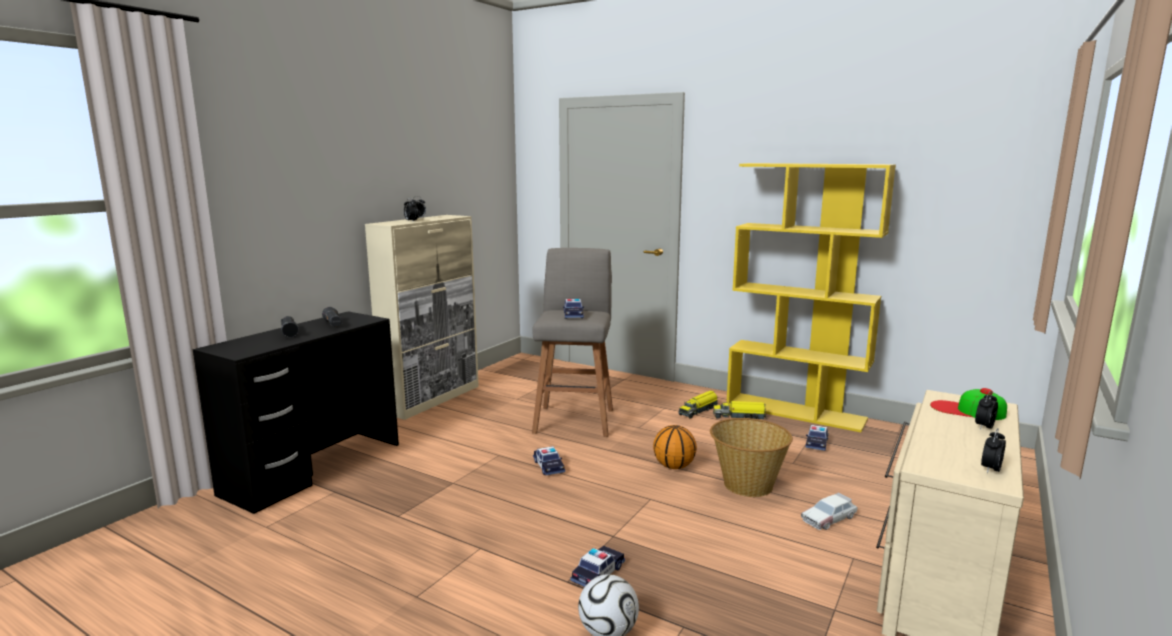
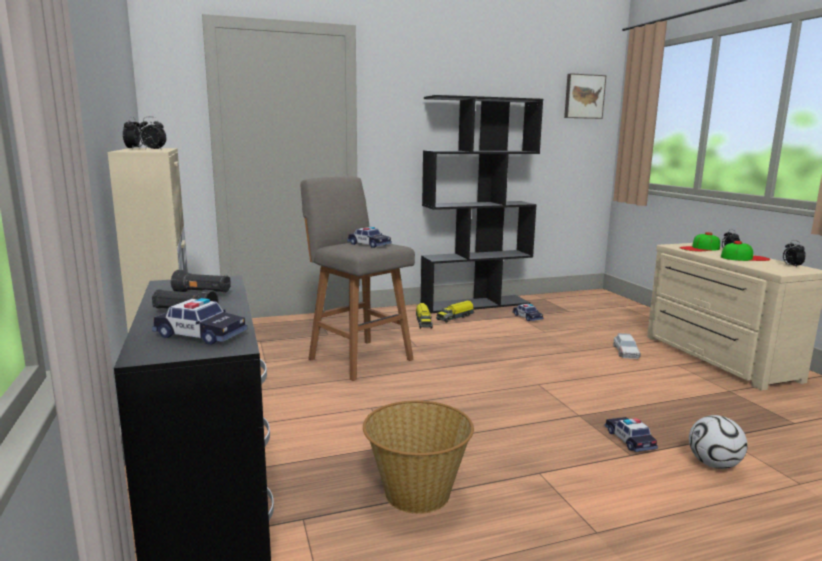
camera: 50 degrees left, 0 degrees up
(548, 466) = (429, 397): toy car -> toy car (200, 335)
(674, 466) = (499, 359): basketball -> none
(747, 485) = (557, 352): basket -> basket (417, 494)
(796, 412) = (475, 304): yellow bookcase -> black bookcase
(971, 439) = (744, 258): none -> cap
(1004, 156) = (583, 96): none -> picture

